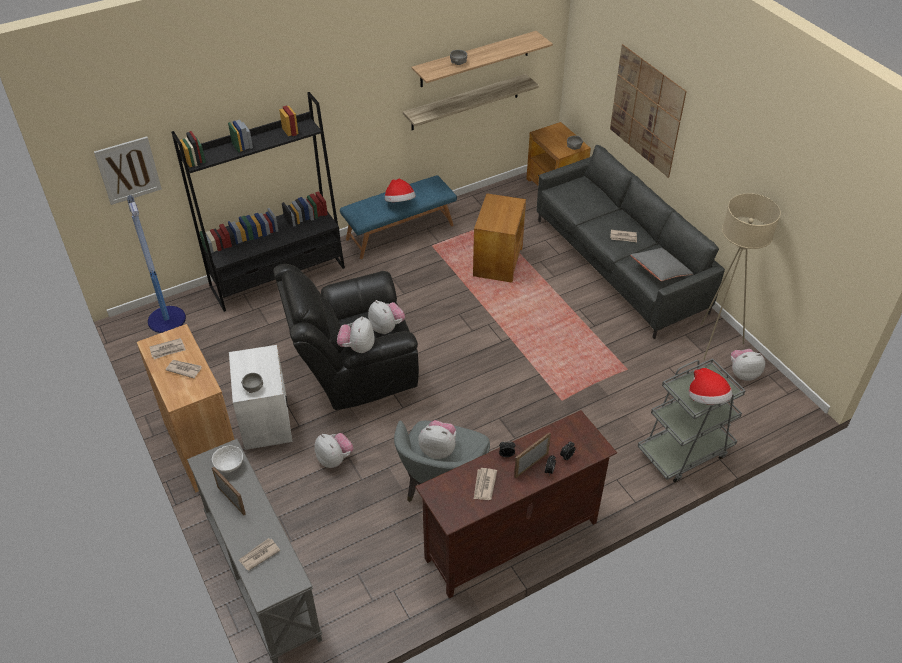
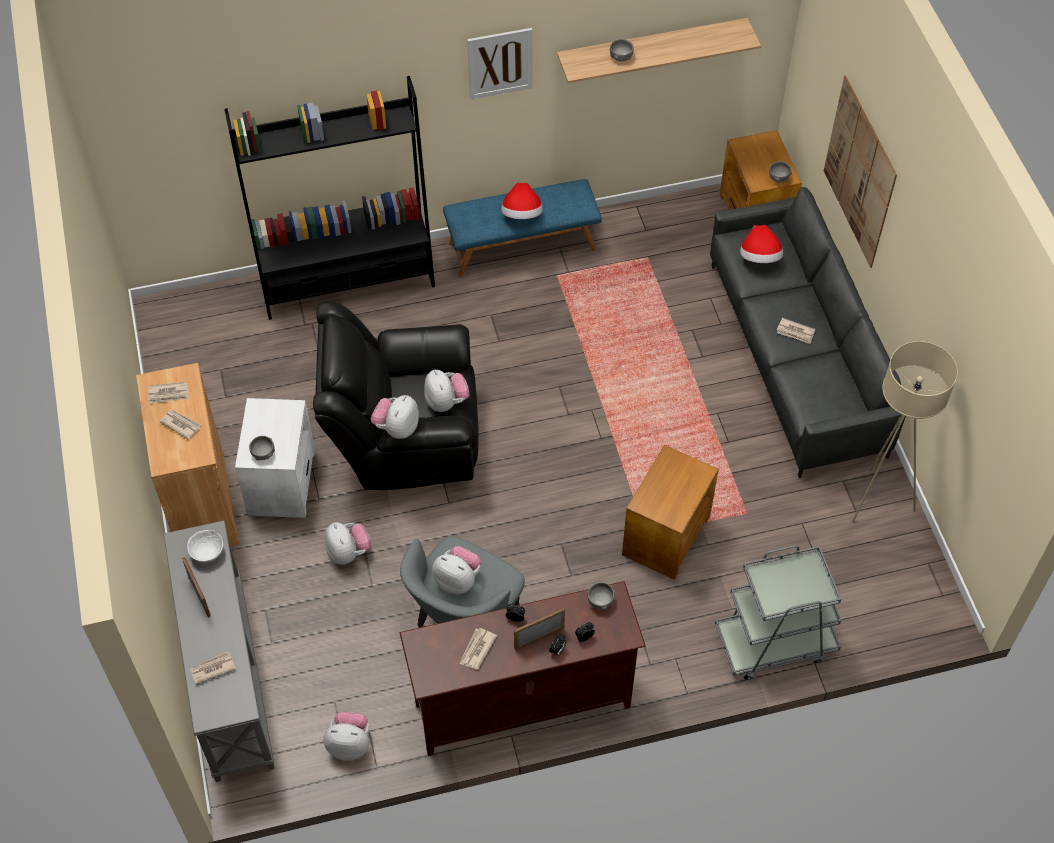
camera: 15 degrees right, 10 degrees up
(128, 170) = (168, 144): picture -> picture (500, 63)
(167, 320) = (198, 318): floor lamp -> none
(465, 102) = (634, 96): shelf -> none
(497, 261) = (635, 318): brown side table -> brown side table (665, 536)
(569, 428) = (600, 601): none -> grey bowl
(660, 271) = (823, 394): grey pillow -> none
(707, 399) = (790, 598): hat -> hat (760, 258)
(743, 373) = (895, 553): plush toy -> plush toy (350, 744)

